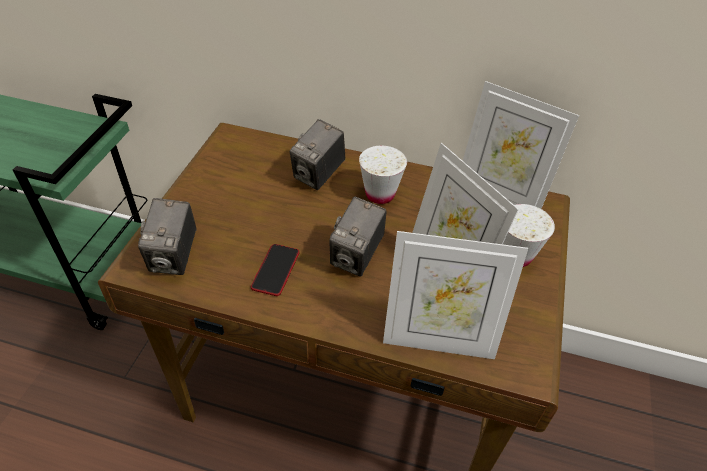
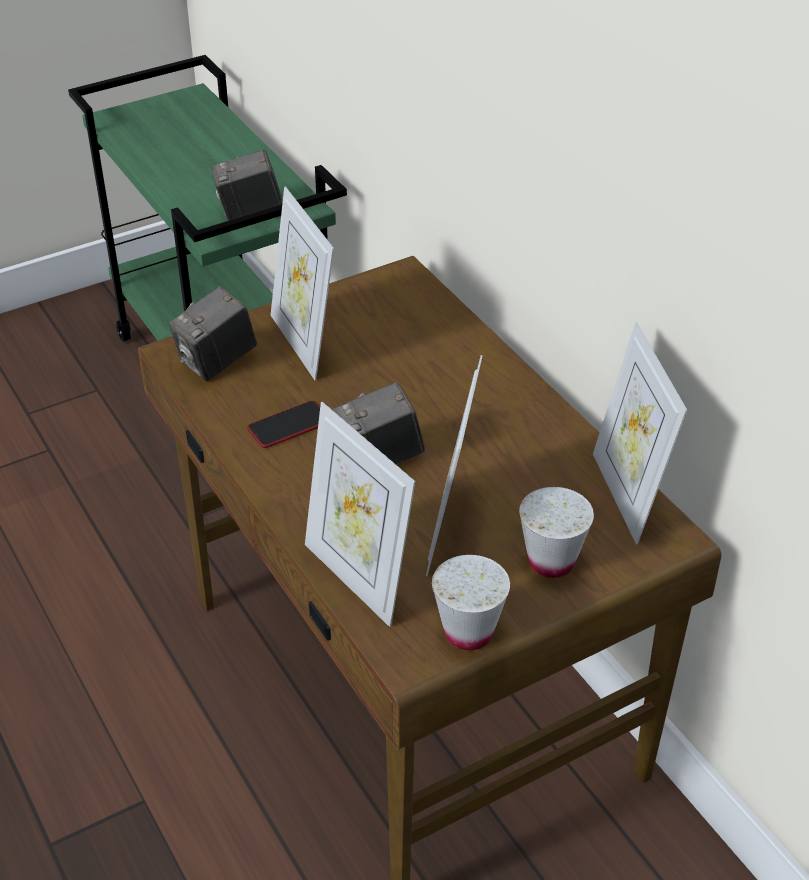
camera: 45 degrees right, 5 degrees down
(219, 211) = (303, 343): none -> picture frame
(318, 175) = (445, 362): camera -> camera (250, 213)
(380, 194) = (485, 417): white cup -> white cup (468, 632)

